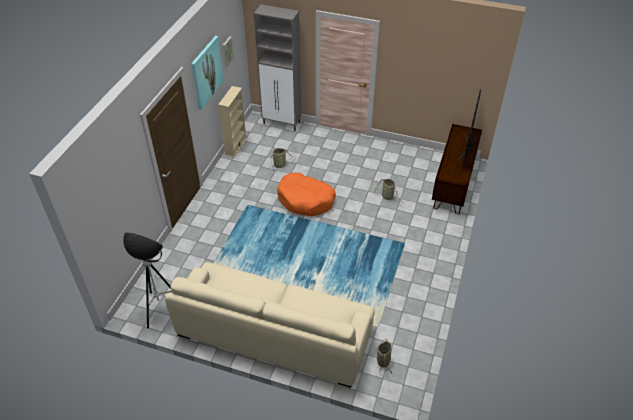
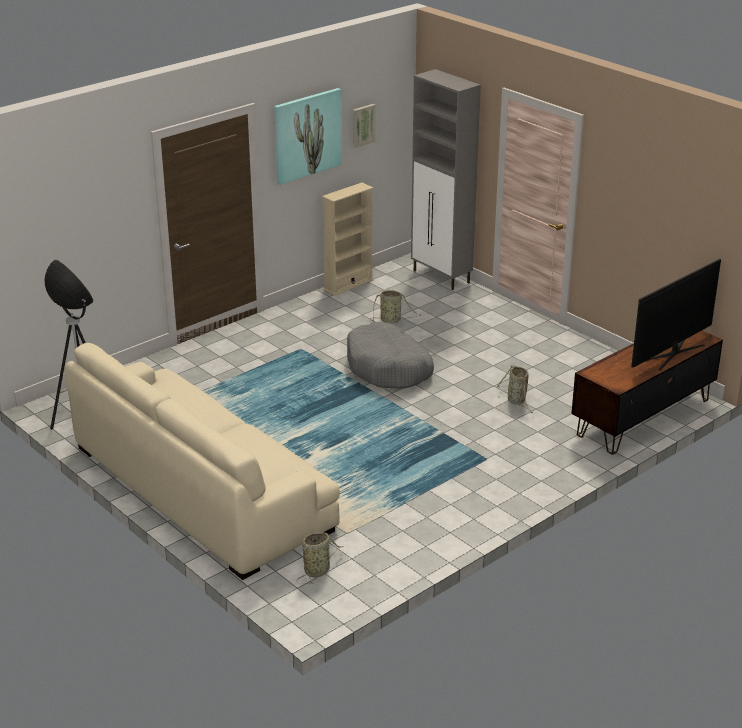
camera: 30 degrees right, 15 degrees down
(306, 200) = (388, 368): orange dog bed -> grey dog bed

